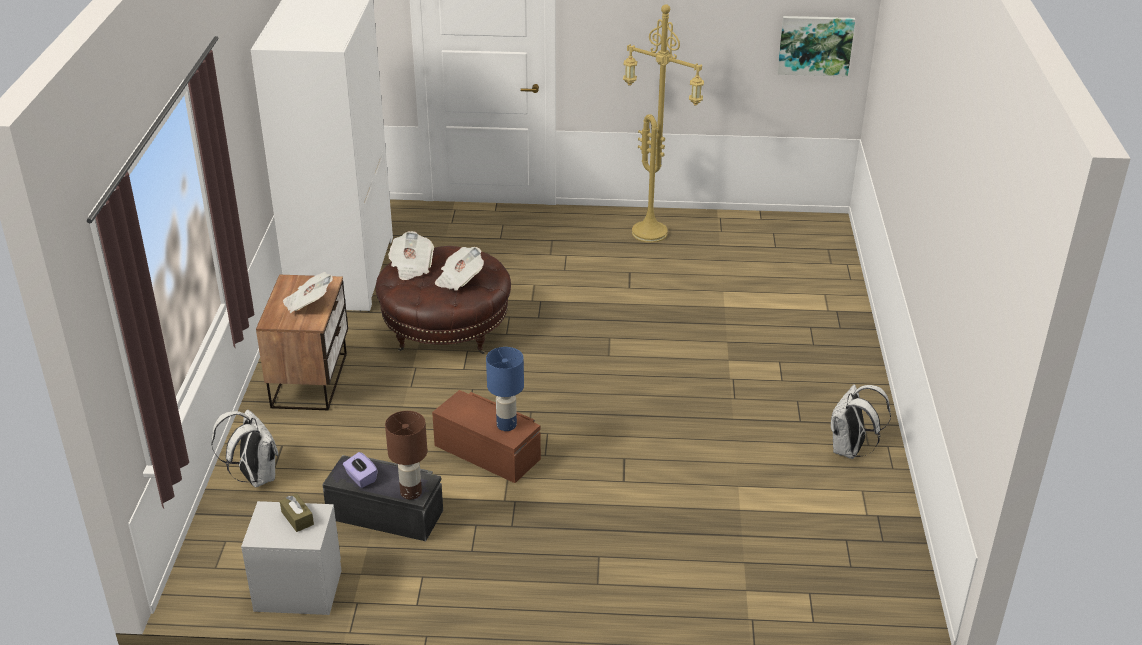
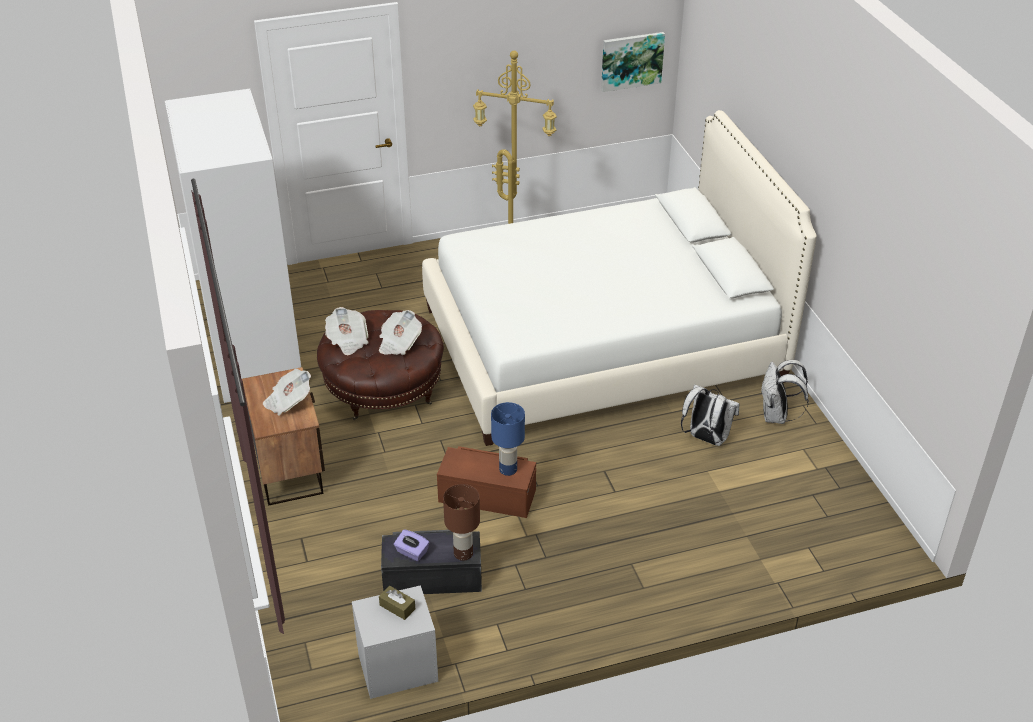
camera: 20 degrees left, 5 degrees up
(254, 477) = (294, 575): white backpack -> white backpack (706, 438)
(695, 337) = (603, 344): none -> white bed

